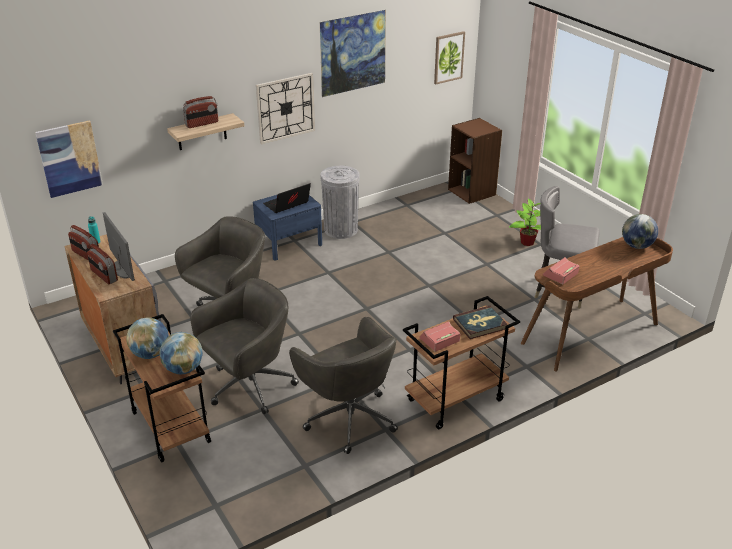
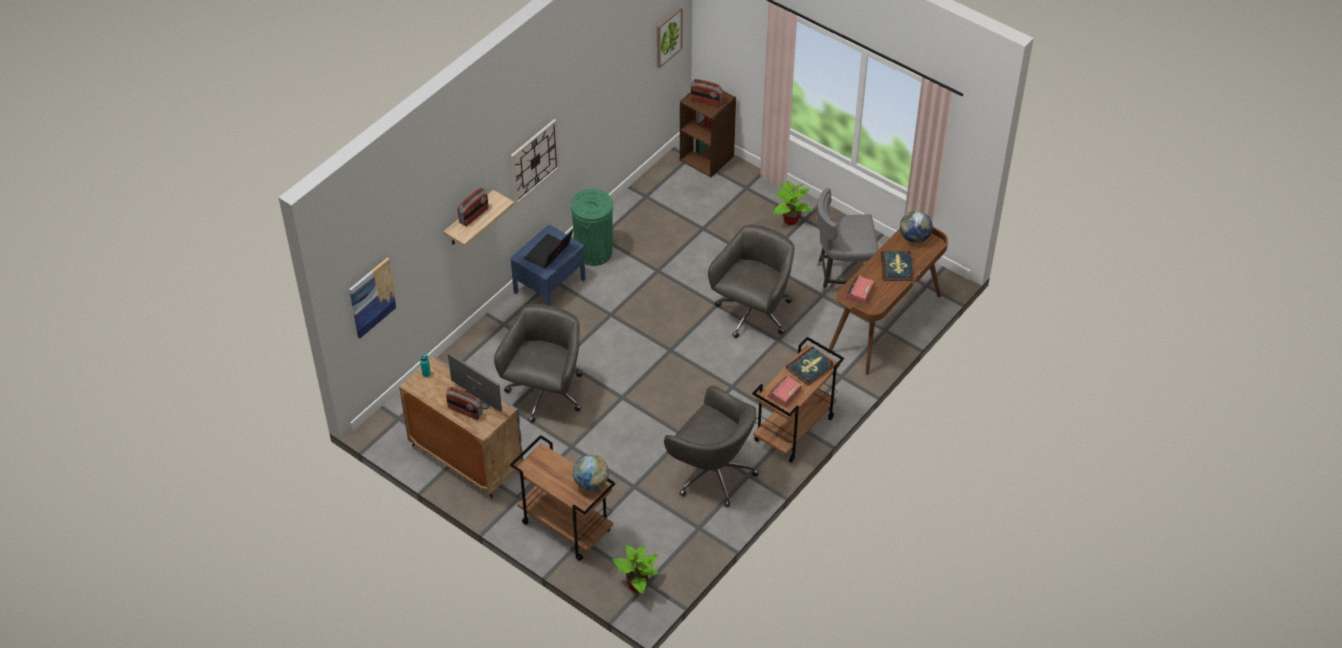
camera: 20 degrees left, 15 degrees up
(86, 255) = (429, 392): radio -> radio (706, 101)
(150, 354) = (553, 476): globe -> none
(203, 505) = (637, 586): none -> potted plant
(249, 386) = (609, 467): grey office chair -> grey office chair (752, 314)
(341, 230) = (594, 252): grey trash can -> green trash can
(353, 71) = (588, 97): picture -> none
(609, 264) = (896, 267): none -> book

